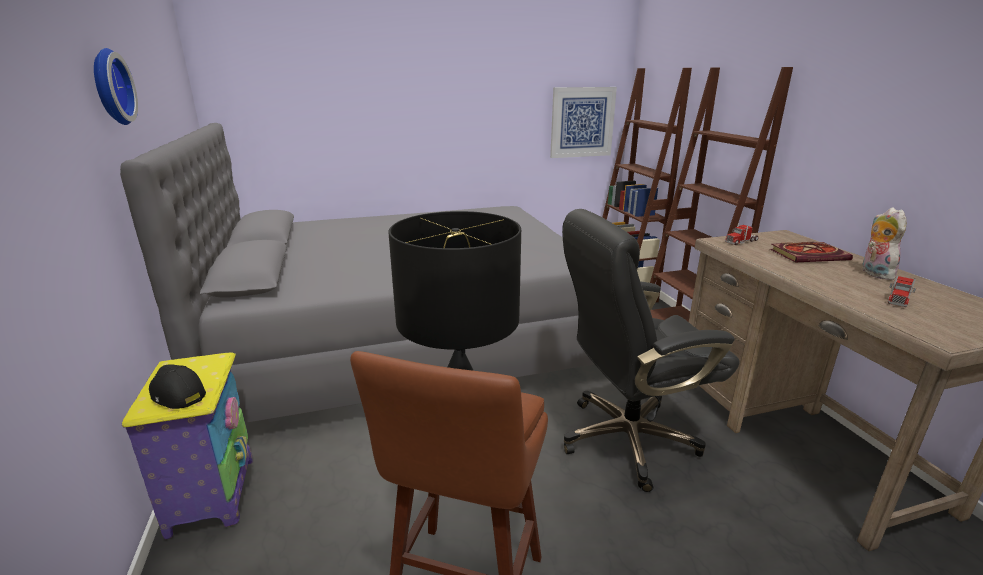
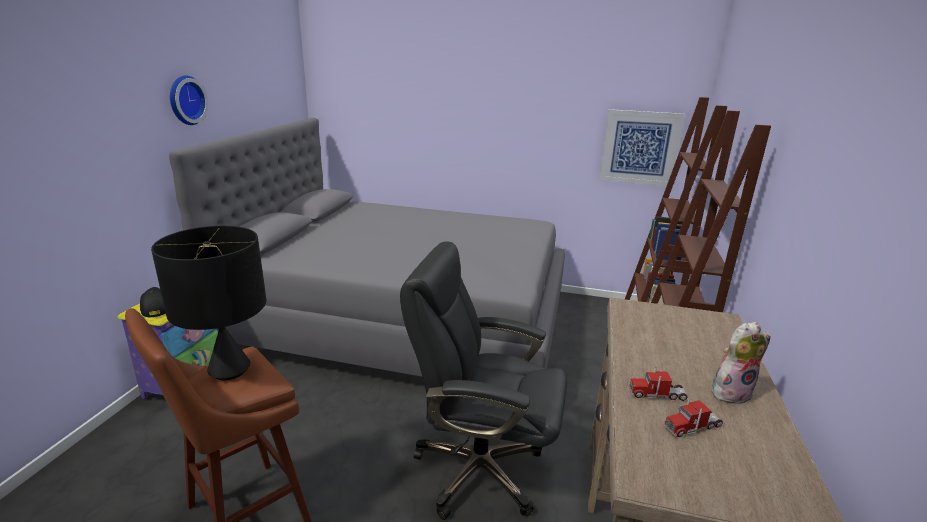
camera: 30 degrees right, 0 degrees up
(741, 241) = (650, 313): toy truck -> toy truck (657, 394)
(809, 255) = (698, 349): book -> none
(873, 273) = (730, 392): plush toy -> plush toy turned 45 degrees clockwise

